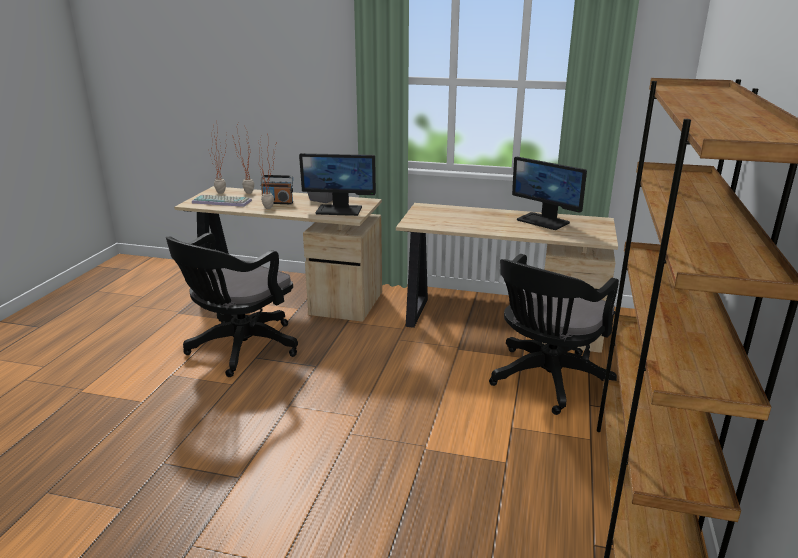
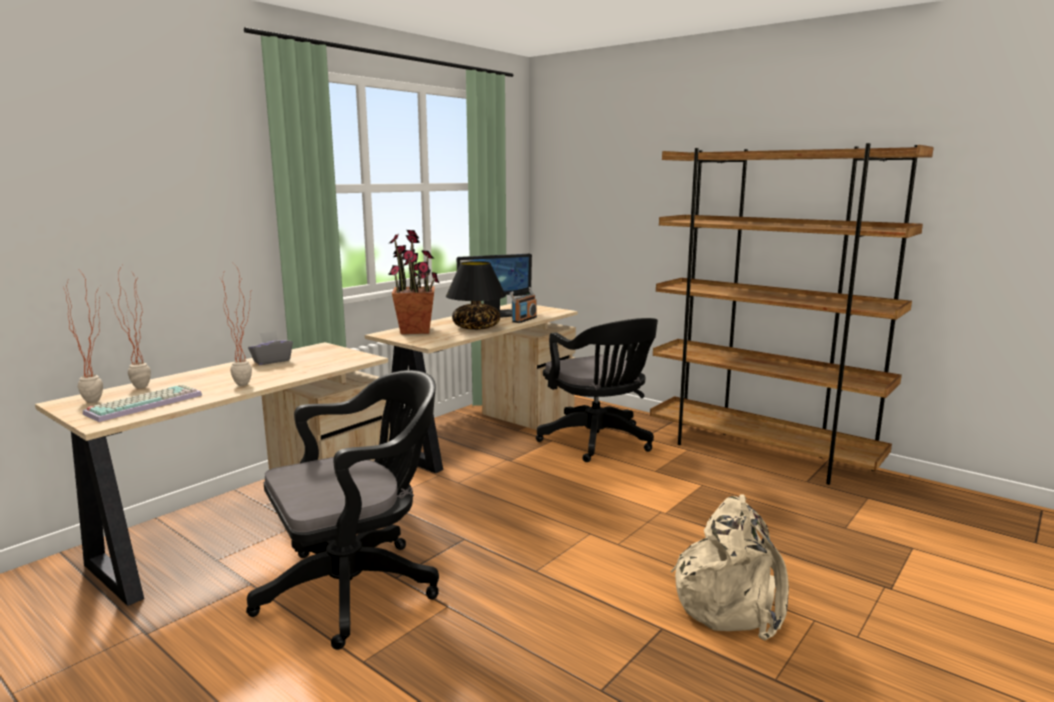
camera: 65 degrees left, 10 degrees down
(239, 349) = (357, 587): black office chair -> black office chair turned 90 degrees counterclockwise
(278, 202) = (229, 378): radio -> radio (524, 319)
(289, 509) = (731, 602): none -> beige backpack
(339, 210) = (328, 359): monitor -> none
(445, 211) = (415, 331): none -> potted plant
(483, 225) = (476, 327): none -> black table lamp

